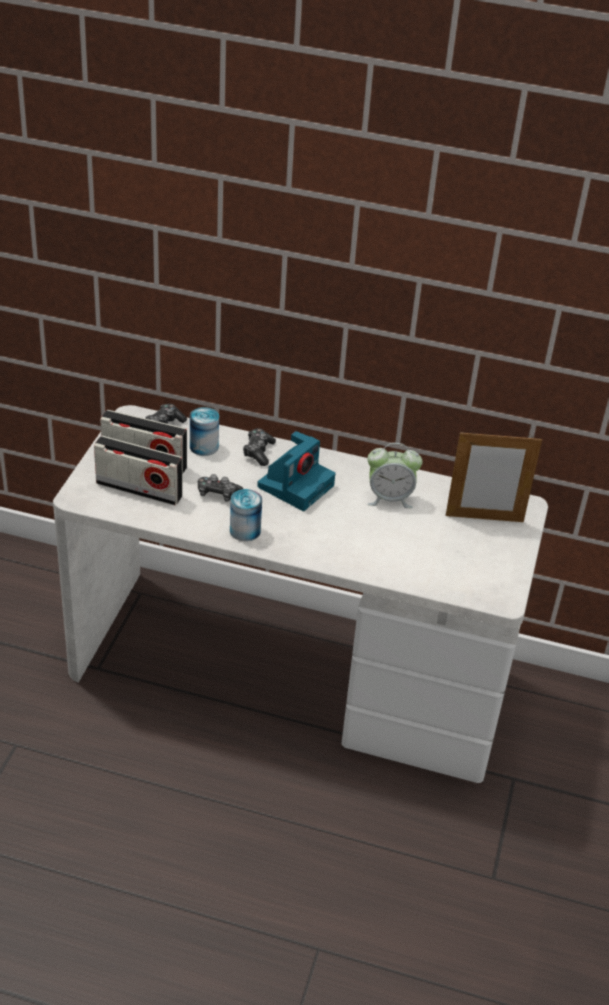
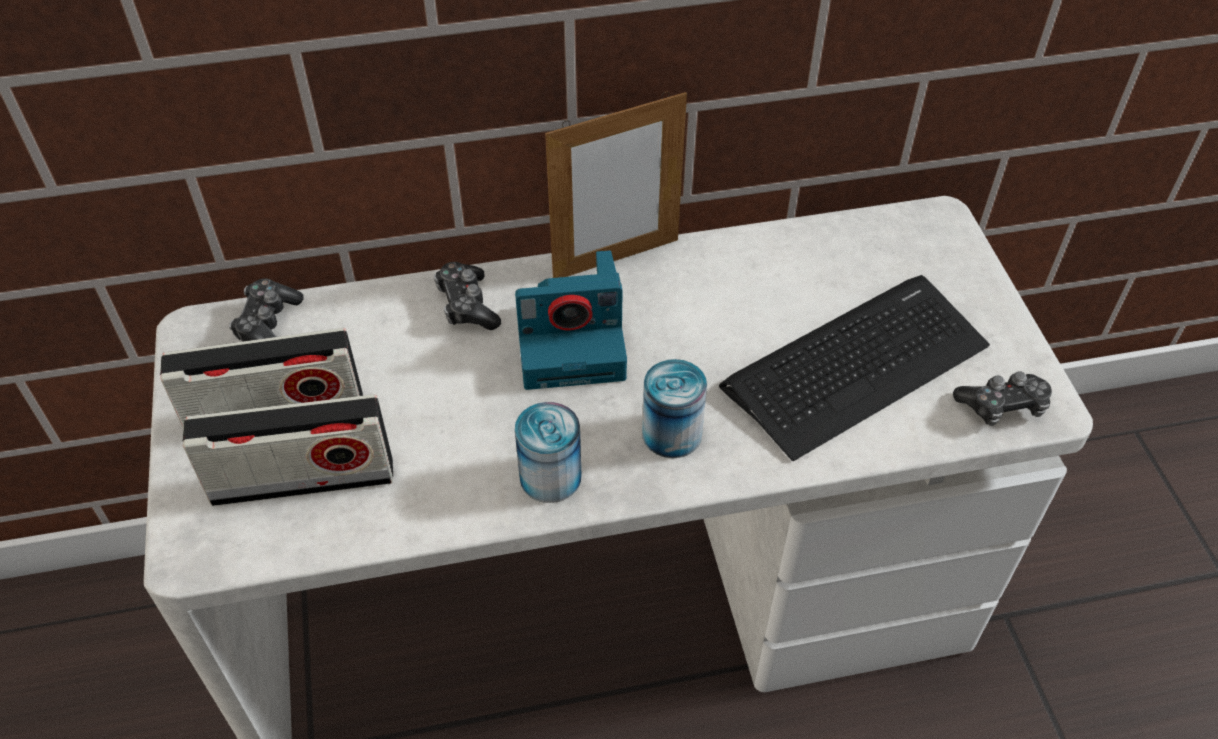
camera: 25 degrees left, 10 degrees up
(204, 446) = (366, 336): can -> can (671, 433)
(217, 493) = (452, 421): game controller -> game controller (1002, 406)
(296, 485) = (573, 341): camera -> camera turned 75 degrees clockwise
(390, 498) = (737, 298): alarm clock -> none
(424, 546) = (855, 365): none -> keyboard
(484, 518) = (901, 270): picture frame -> picture frame (616, 259)

